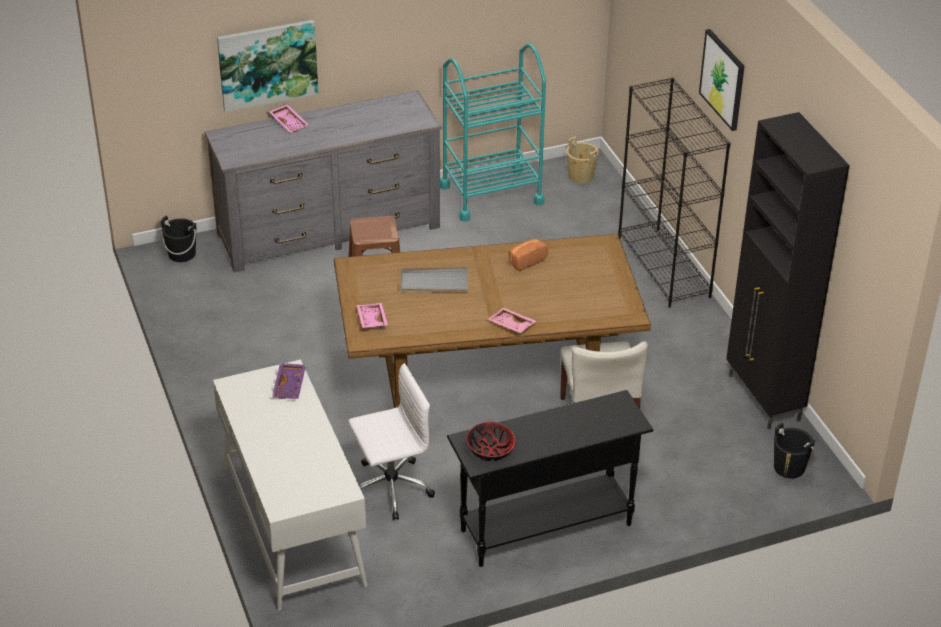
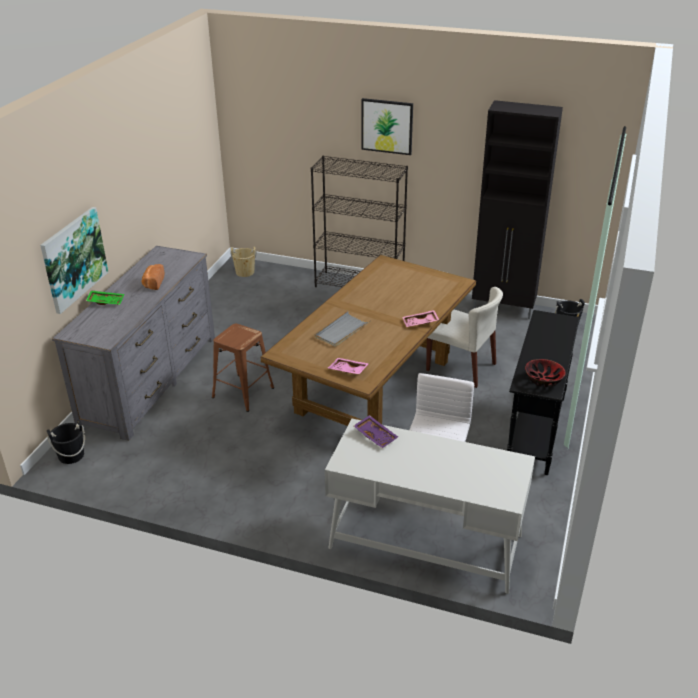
camera: 50 degrees left, 5 degrees down
(289, 123) = (106, 301): pink tray -> green tray
(491, 194) = (213, 306): turquoise cart -> none
(526, 260) = (364, 291): bread -> bread (153, 283)

